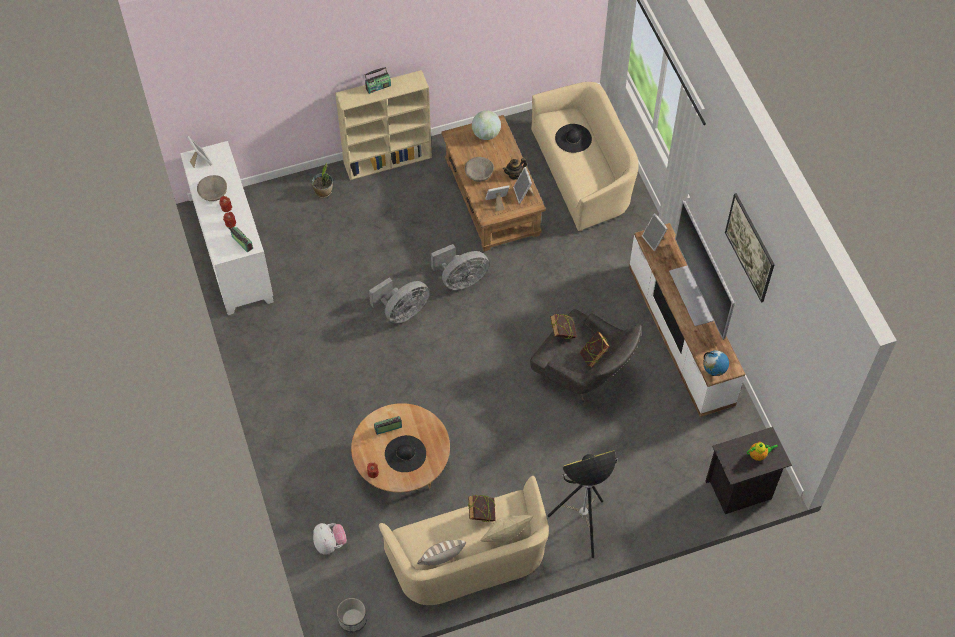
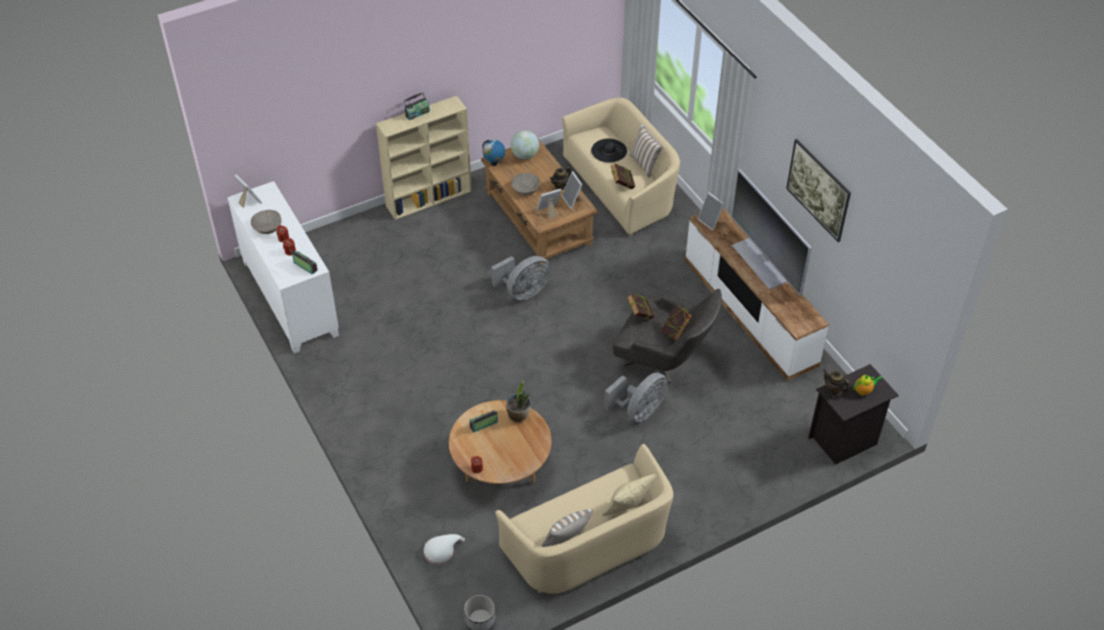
camera: 10 degrees left, 10 degrees down
(323, 192) = (371, 233): potted plant -> potted plant (518, 415)
(330, 544) = (441, 551): plush toy -> white hat
(402, 312) = (471, 327): grey fan -> grey fan (639, 411)
(405, 454) = (506, 446): black hat -> none
(481, 514) = (598, 491): book -> book (622, 186)
(581, 526) = (696, 496): floor lamp -> none
(606, 159) = (645, 164): none -> pillow
(713, 372) = (798, 326): globe -> globe (494, 163)
(728, 449) = (833, 390): none -> teapot

